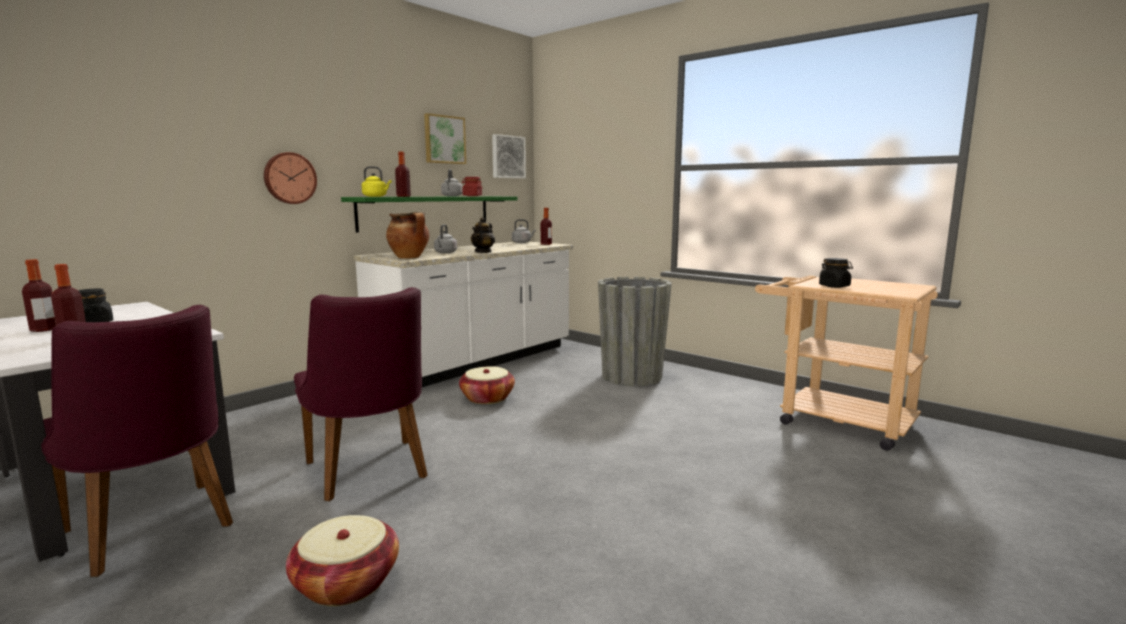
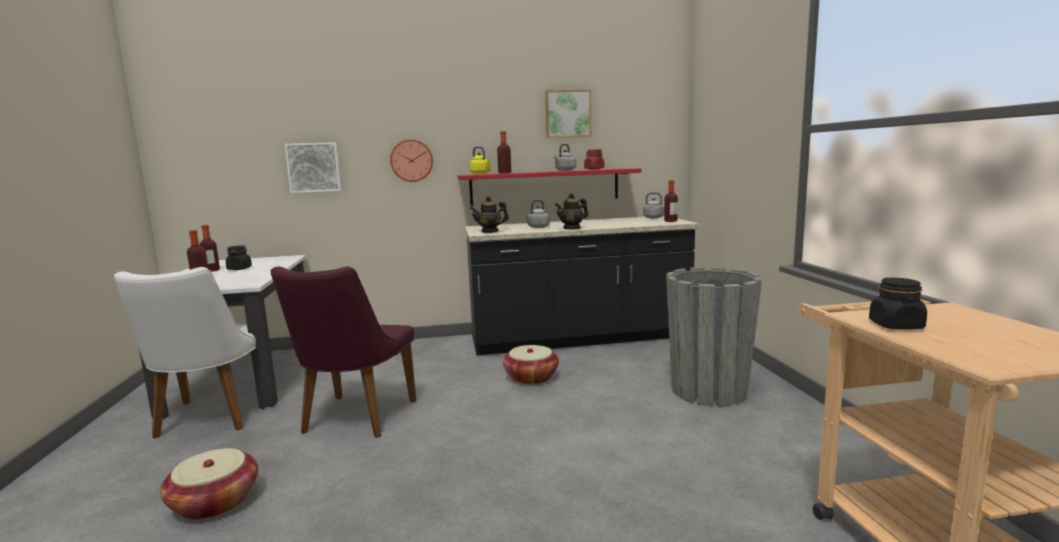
camera: 40 degrees right, 0 degrees up
(155, 532) = (209, 420): purple chair -> white chair
(410, 257) = (490, 231): cooking pot -> teapot
(426, 212) = (545, 186): green shelf -> red shelf
(477, 362) = (579, 338): white counter -> black counter
(507, 157) = (650, 125): picture -> picture (314, 167)

